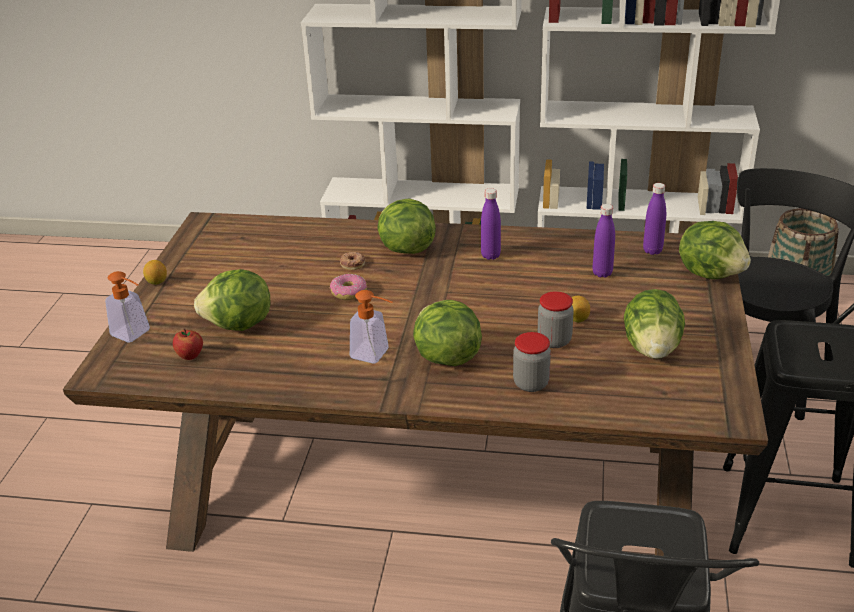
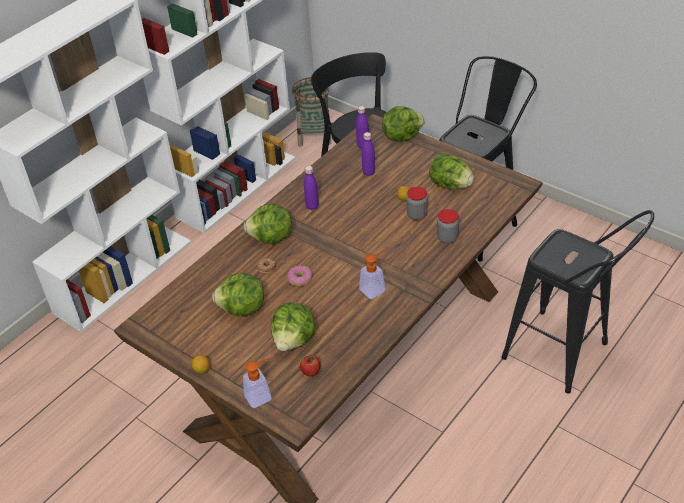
camera: 60 degrees left, 10 degrees up
(446, 357) = (400, 261): lettuce -> lettuce (242, 309)

